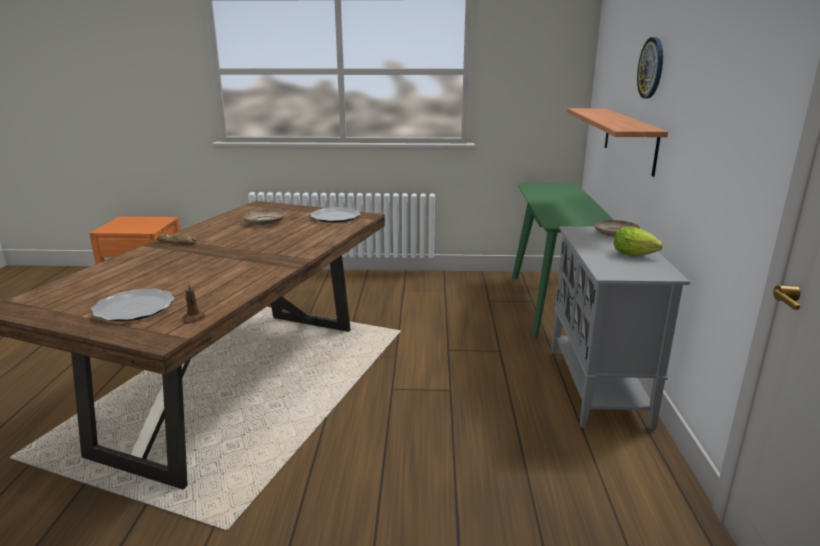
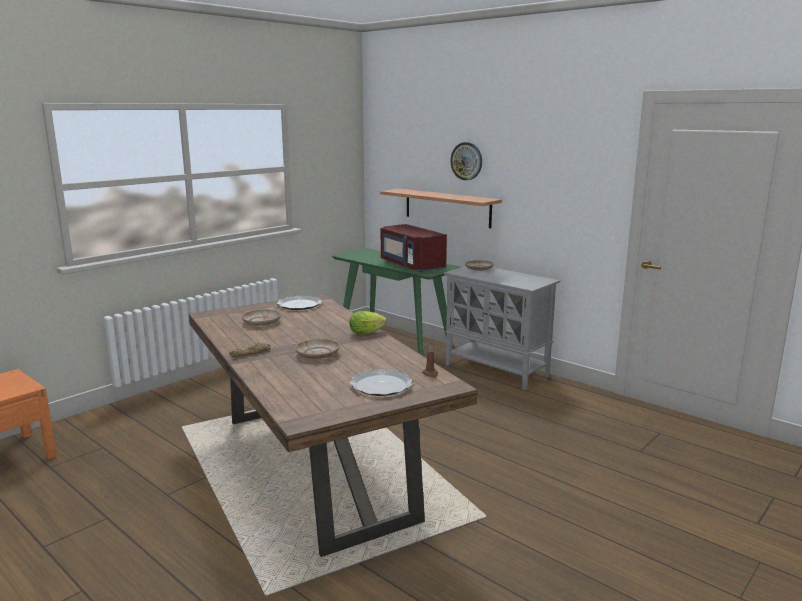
camera: 50 degrees left, 5 degrees down
(200, 261) = (317, 354): none -> beige plate
(563, 211) = (411, 265): none -> red microwave
(636, 255) = (515, 276): lettuce -> lettuce (368, 332)

